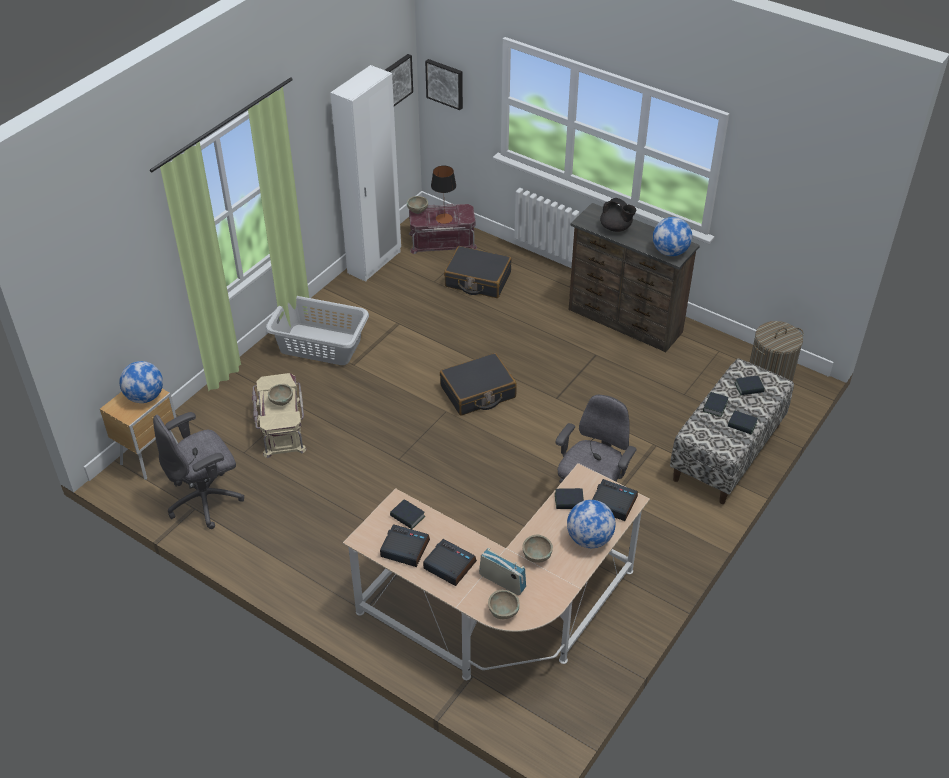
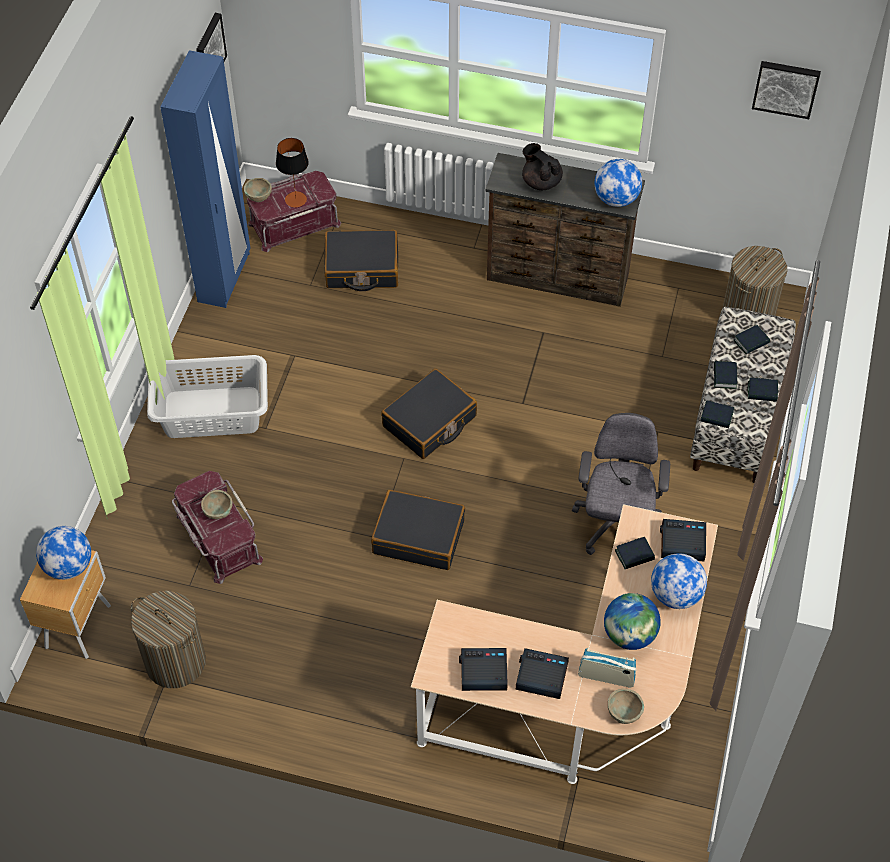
camera: 20 degrees left, 10 degrees up
(206, 500) = (175, 661): grey office chair -> laundry basket
(281, 427) = (217, 538): beige storage box -> red storage box
(374, 262) = (225, 277): white wardrobe -> blue wardrobe
(407, 516) = (467, 631): book -> book (716, 417)
(430, 467) = (419, 537): none -> black suitcase
(445, 83) = (268, 37): picture -> picture (786, 88)
(536, 557) = (629, 635): beige bowl -> globe
(616, 228) = (541, 181): black teapot -> black teapot turned 150 degrees counterclockwise

